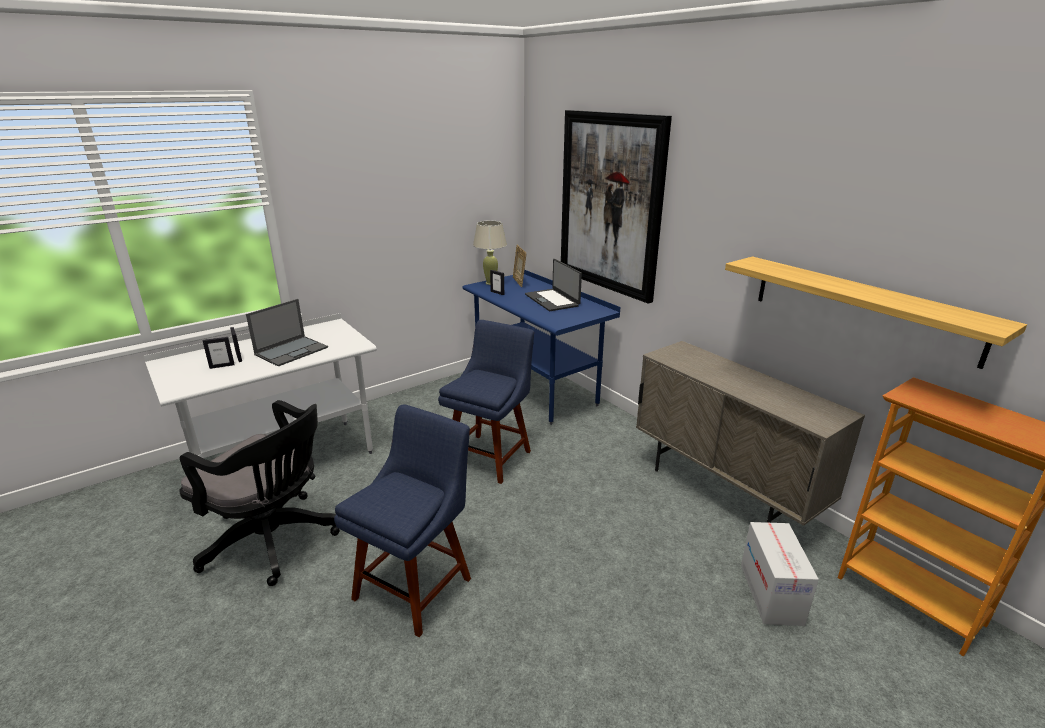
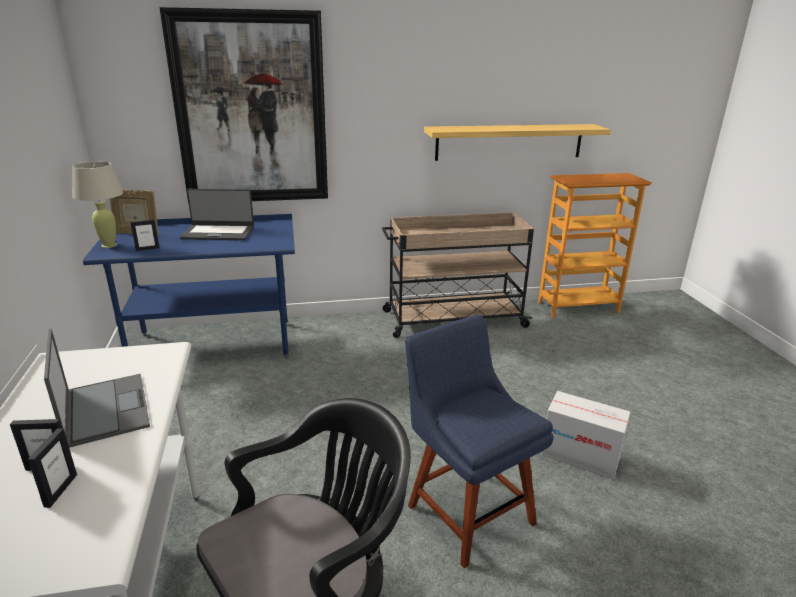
camera: 65 degrees left, 0 degrees up
(491, 456) = (301, 407): blue chair -> none
(723, 493) = (452, 319): beige cabinet -> beige cart
(771, 594) = (556, 343): cardboard box -> cardboard box (580, 456)

